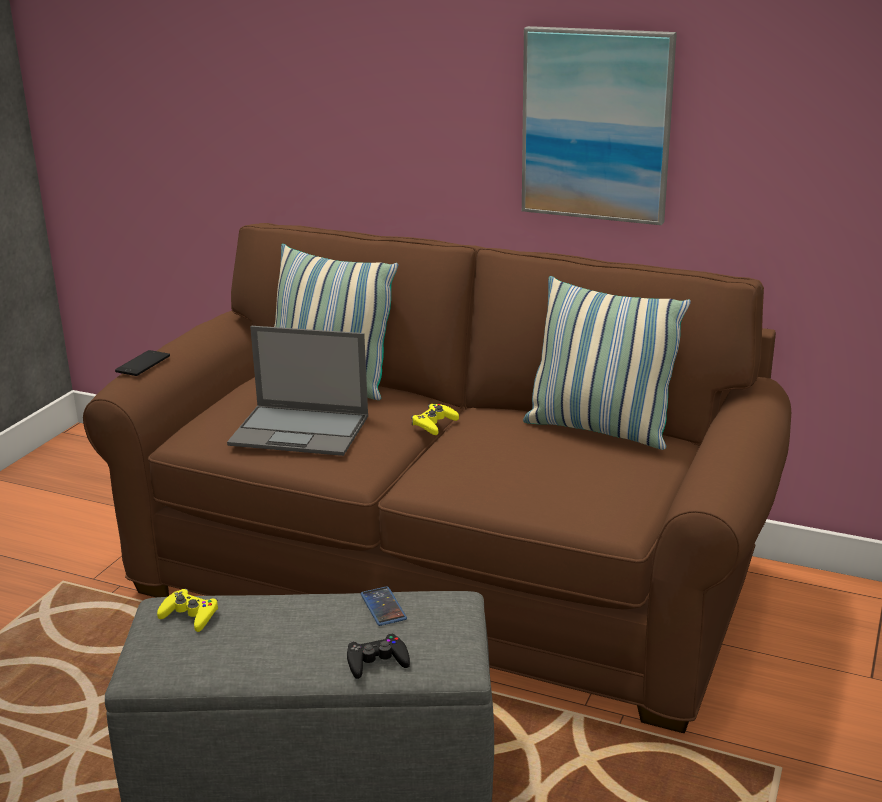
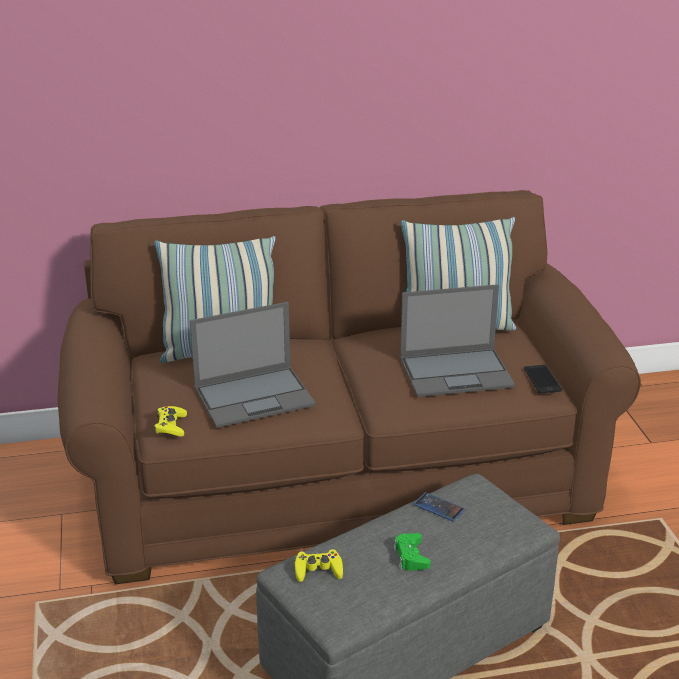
camera: 35 degrees left, 5 degrees up
(143, 364) = (86, 381): phone -> phone (542, 379)
(290, 640) = (411, 556): none -> green game controller
(377, 661) = (483, 545): black game controller -> none
(434, 424) = (339, 359): yellow game controller -> yellow game controller (170, 426)
(535, 471) = (457, 372): none -> laptop
(596, 125) = (392, 93): picture -> none

